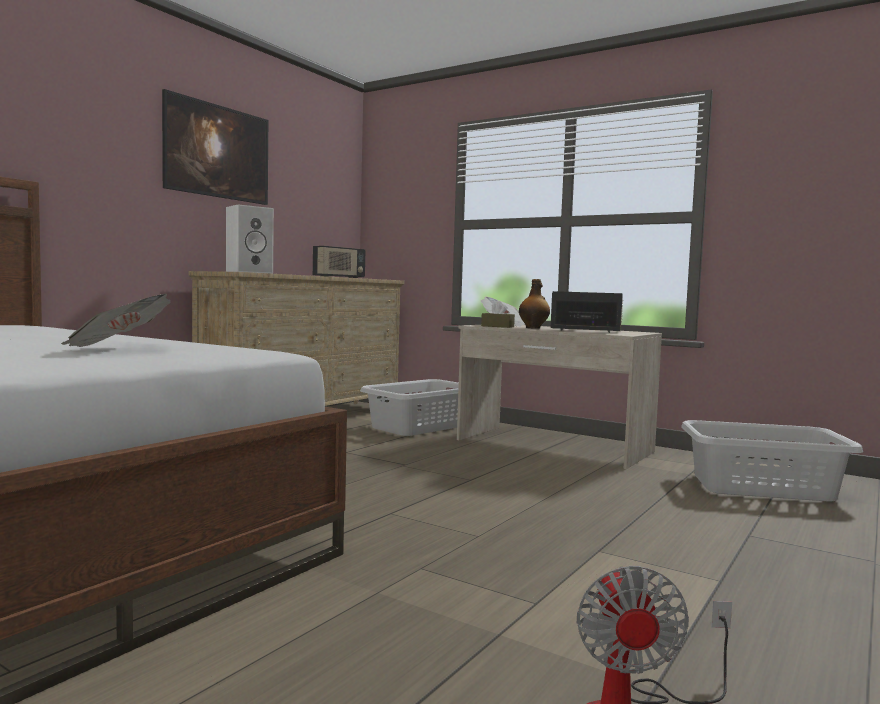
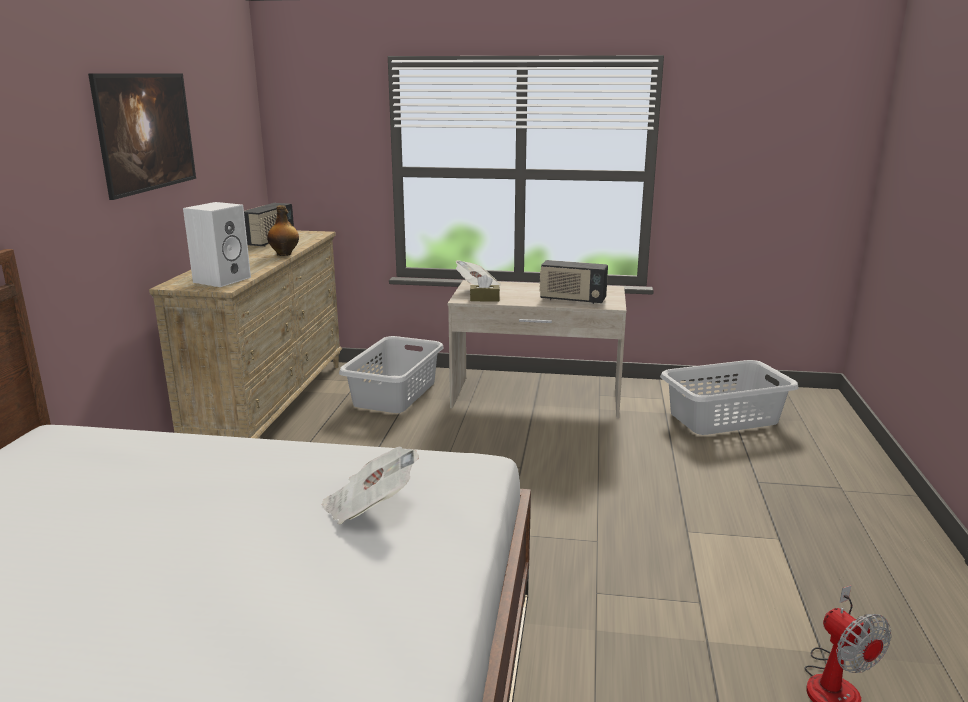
camera: 25 degrees left, 15 degrees up
(533, 328) = (518, 296): bottle -> bottle (284, 254)
(585, 331) = (572, 300): radio -> radio turned 150 degrees counterclockwise

